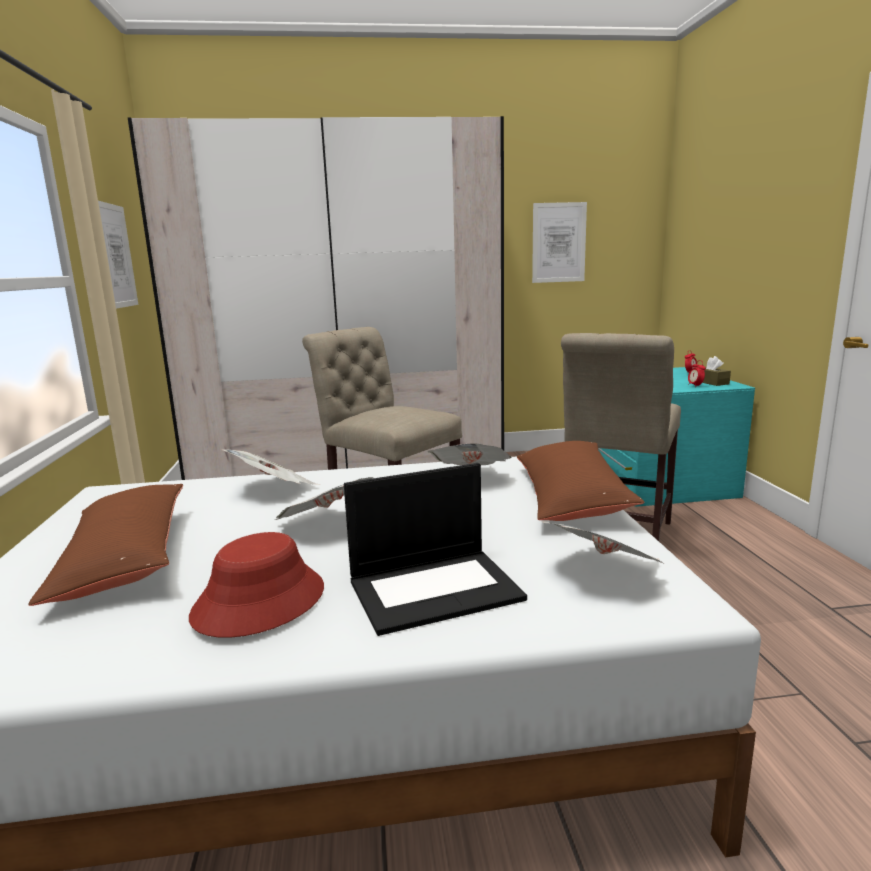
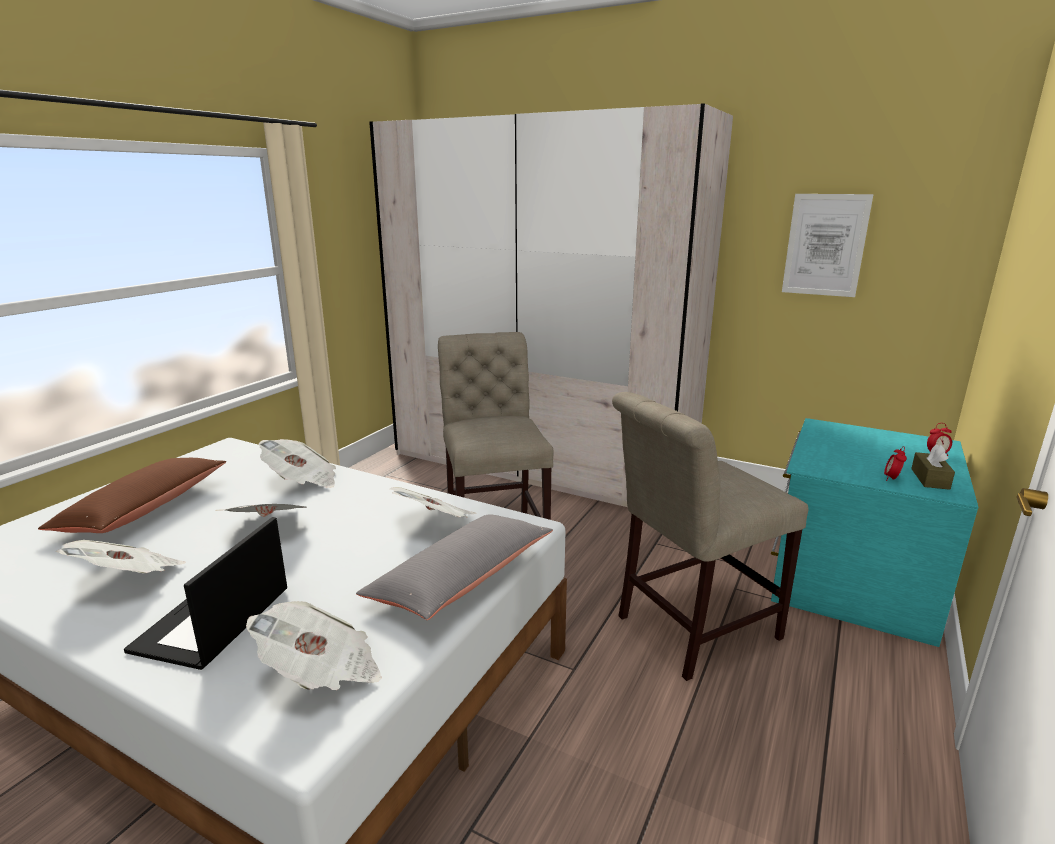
camera: 35 degrees right, 5 degrees up
(116, 256) = (355, 240): picture -> none
(259, 601) = (130, 578): red hat -> newspaper
(436, 589) = (212, 621): laptop -> laptop turned 90 degrees clockwise
(570, 497) = (461, 579): brown pillow -> grey pillow

